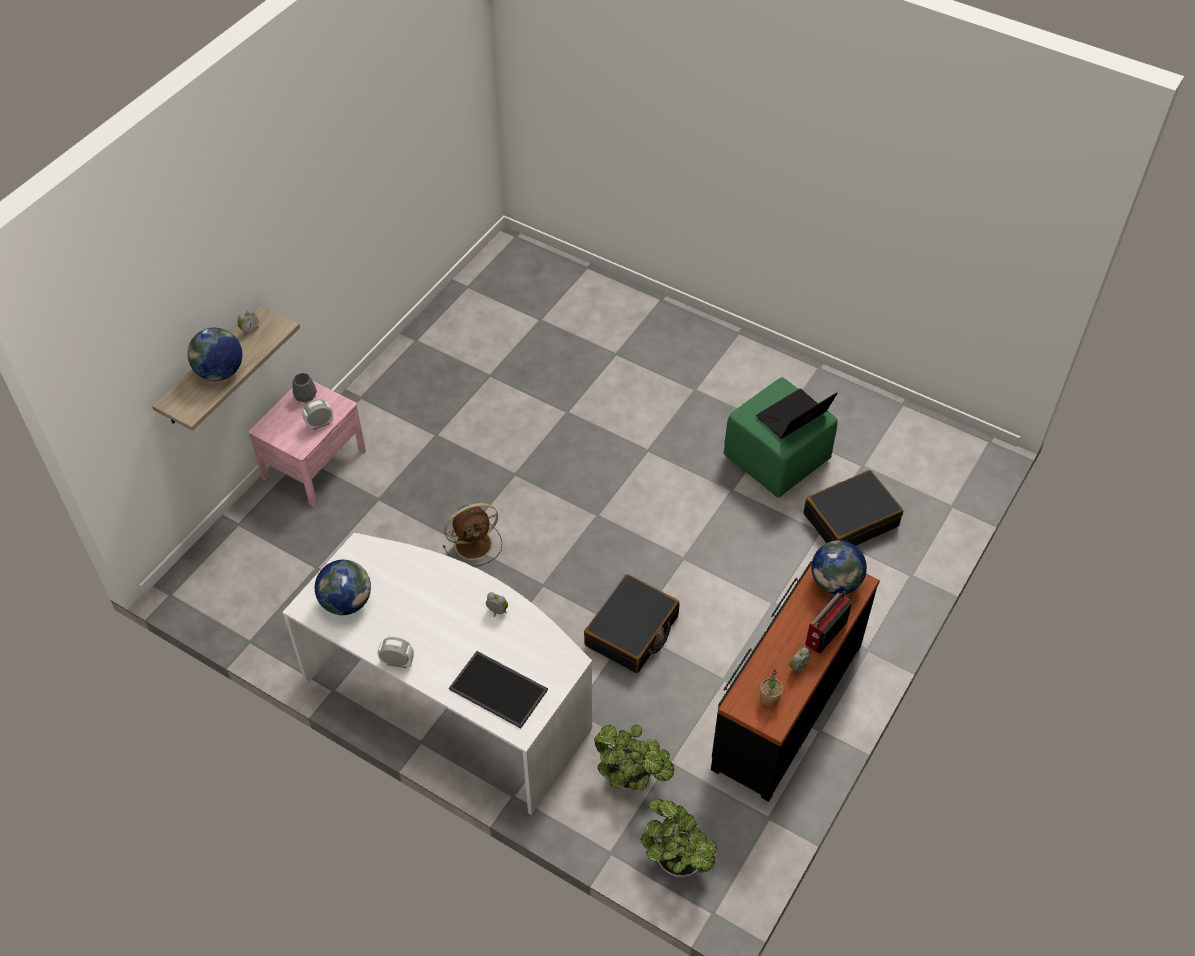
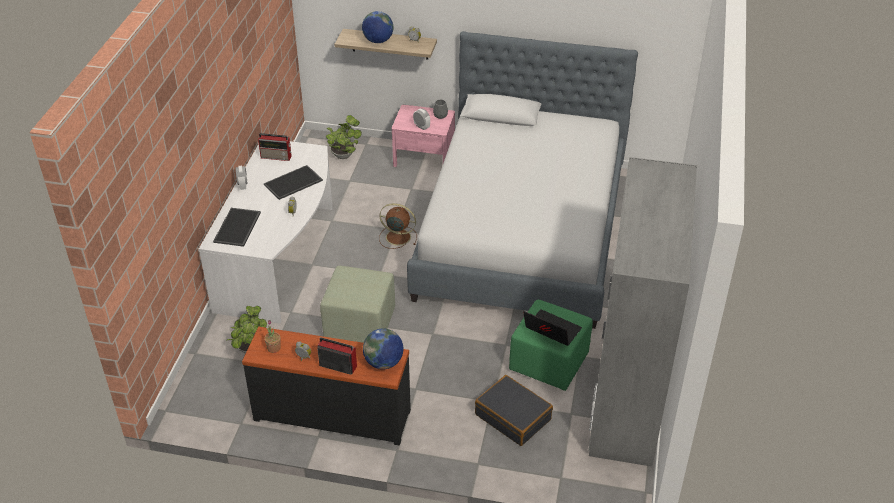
camera: 70 degrees right, 10 degrees down
(346, 602) = (277, 156): globe -> radio
(425, 595) = (293, 183): none -> tray
(475, 544) = (397, 237): brown fan -> brown fan turned 150 degrees clockwise
(532, 407) = (522, 231): none -> bed
(632, 631) = (361, 323): black suitcase -> green ottoman
(676, 858) = (199, 385): potted plant -> potted plant (344, 154)
(855, 409) = (626, 398): none -> grey wardrobe

